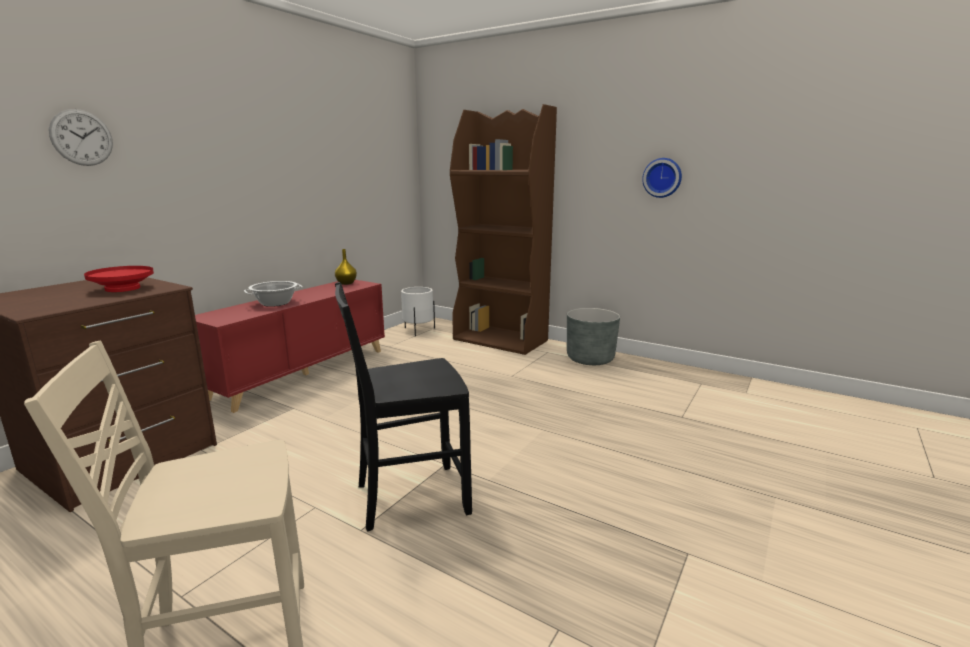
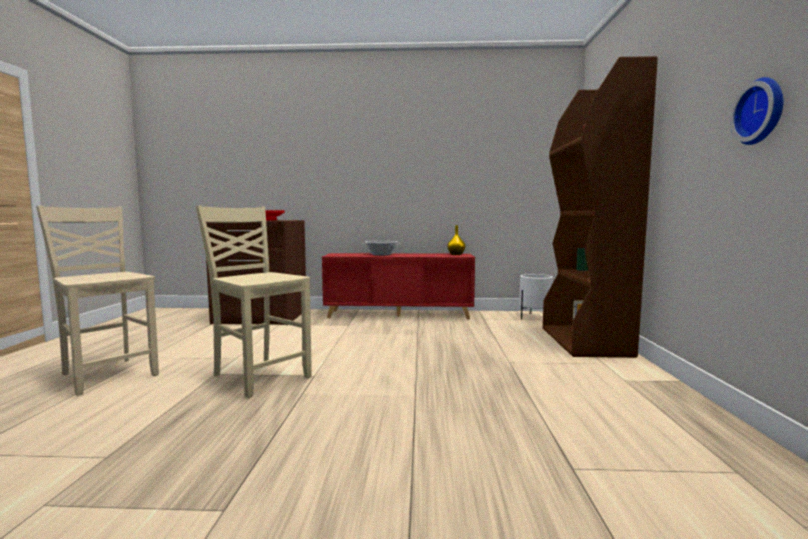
camera: 60 degrees right, 10 degrees down
(82, 137) = (296, 145): wall clock -> none
(409, 497) = (260, 376): black chair -> beige chair
(590, 359) = (637, 385): grey planter -> none

